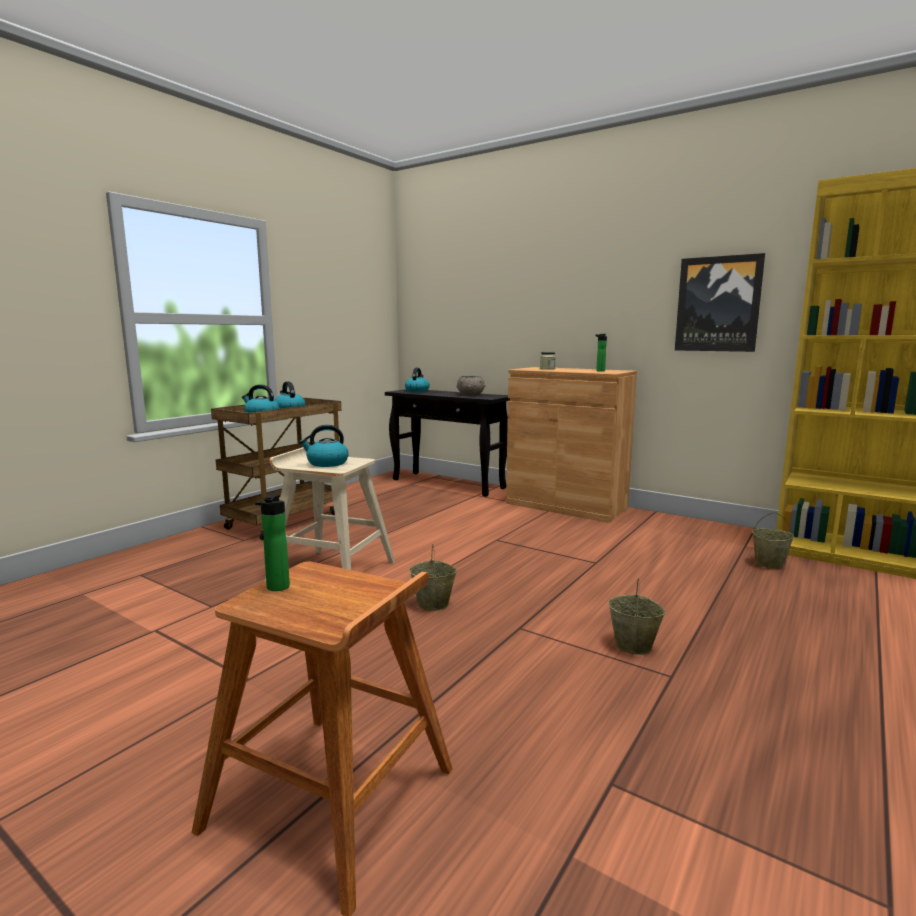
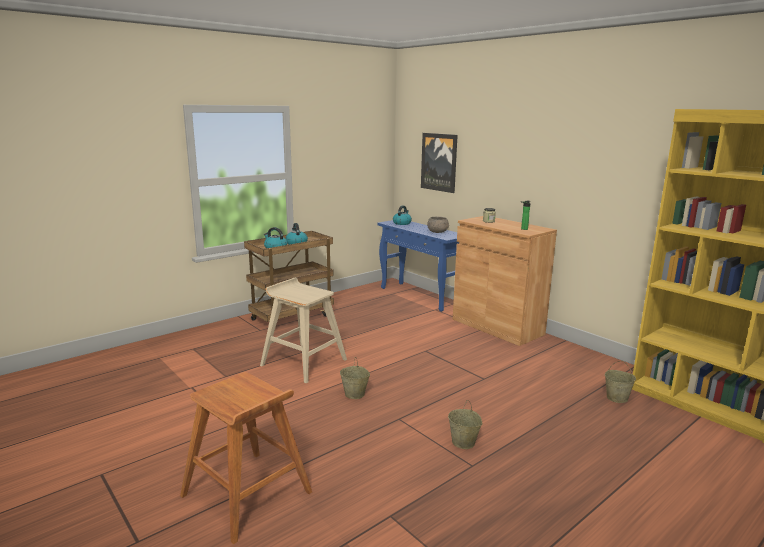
camera: 15 degrees right, 5 degrees up
(276, 588) = (222, 387): bottle -> none
(327, 463) = (301, 293): kettle -> none
(449, 484) = (420, 296): black console table -> blue console table
(718, 304) = (619, 185): picture -> picture (439, 162)

